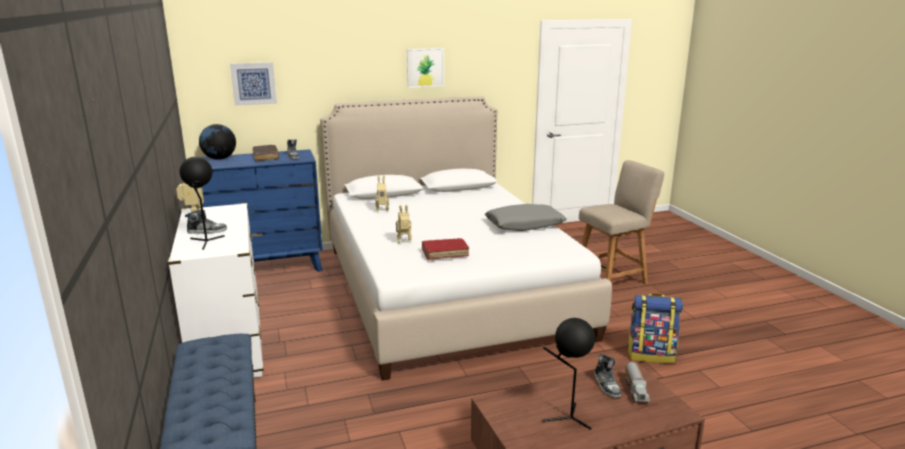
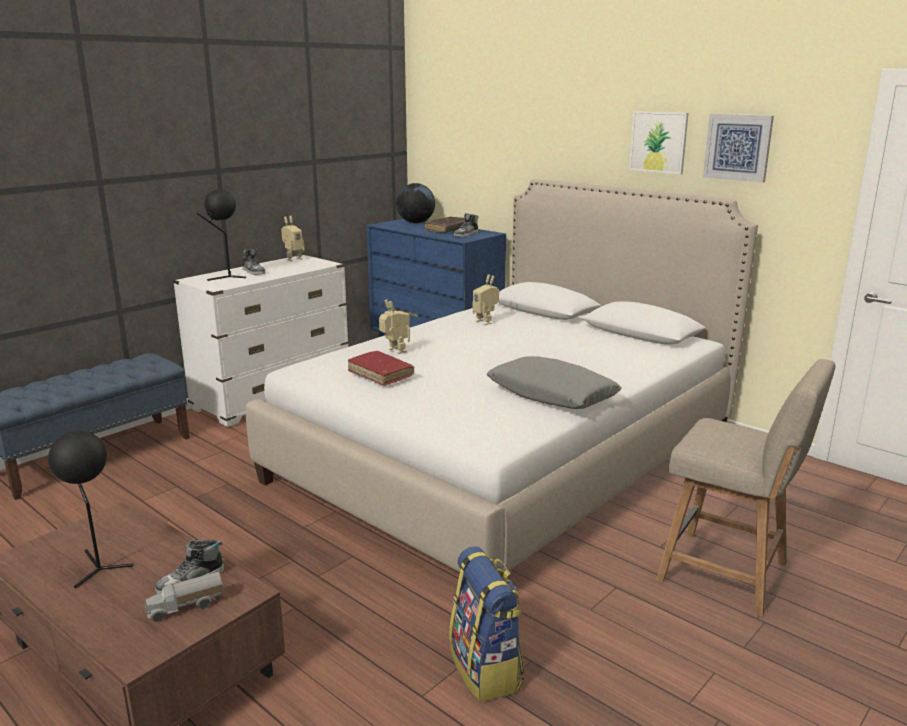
camera: 60 degrees right, 0 degrees up
(253, 83) = (465, 143): picture -> picture (738, 147)

